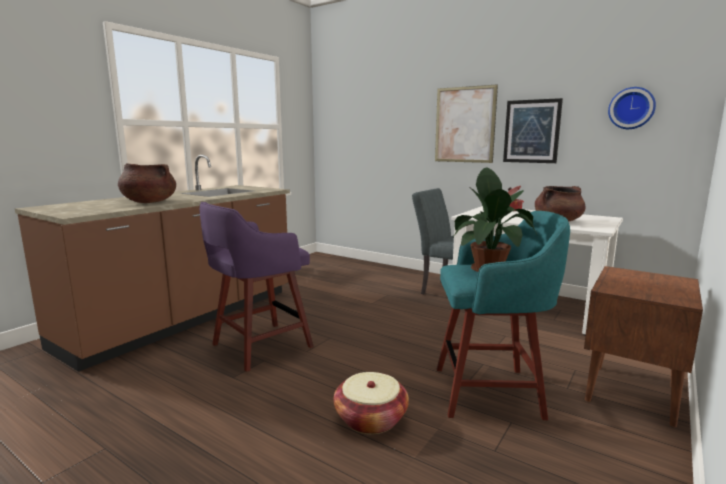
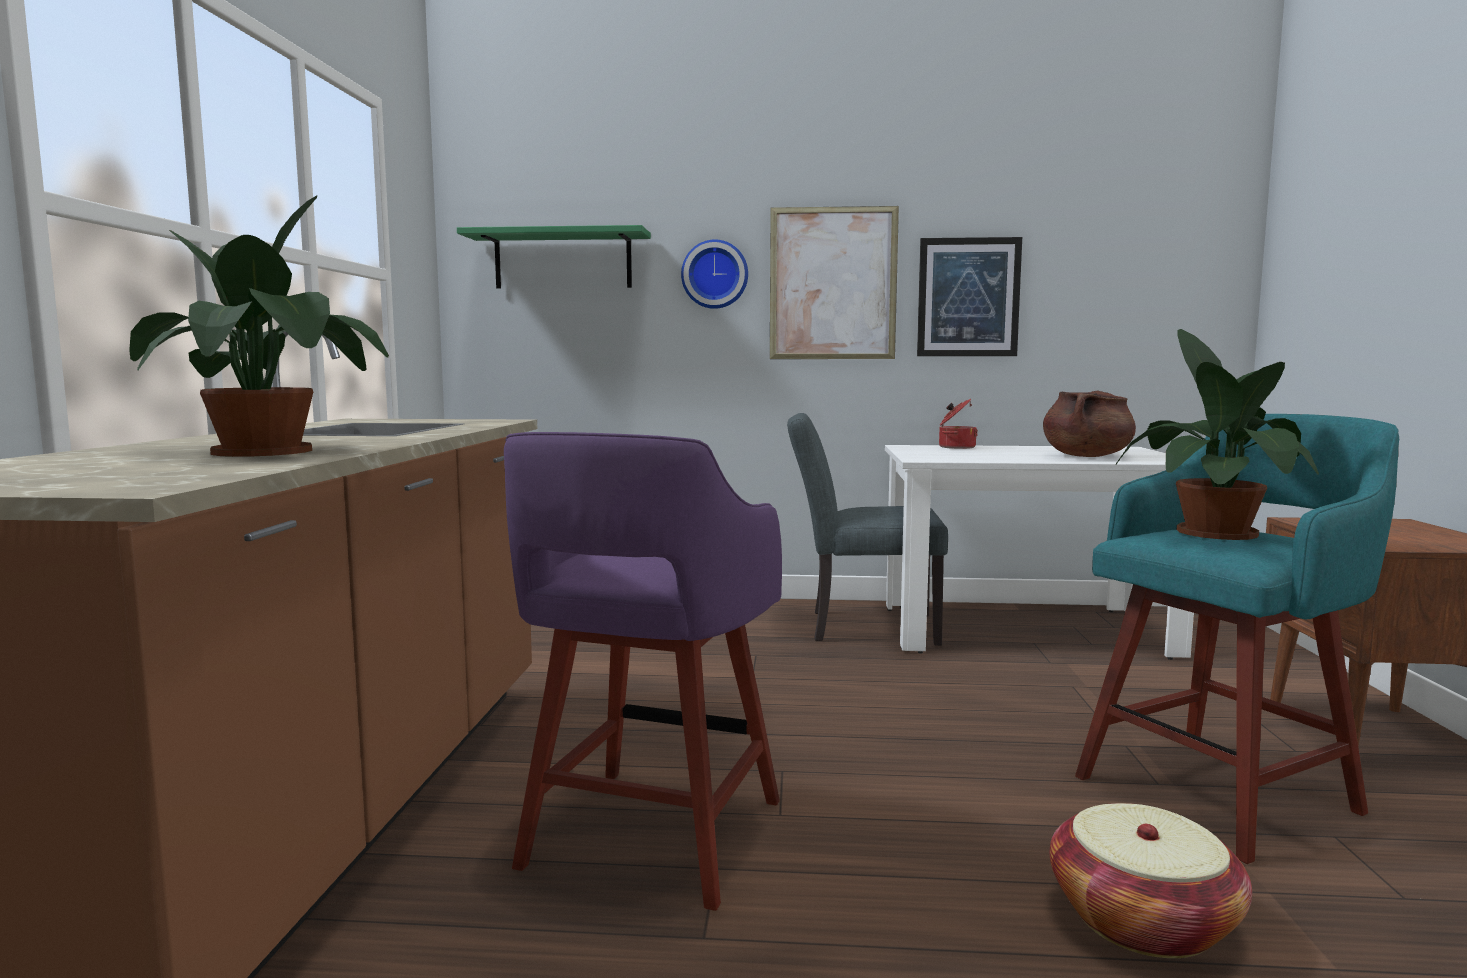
camera: 30 degrees left, 5 degrees down
(149, 202) = (271, 452): brown cooking pot -> potted plant
(355, 116) = (563, 261): none -> green shelf
(631, 108) = (1134, 259): wall clock -> wall clock (715, 274)

